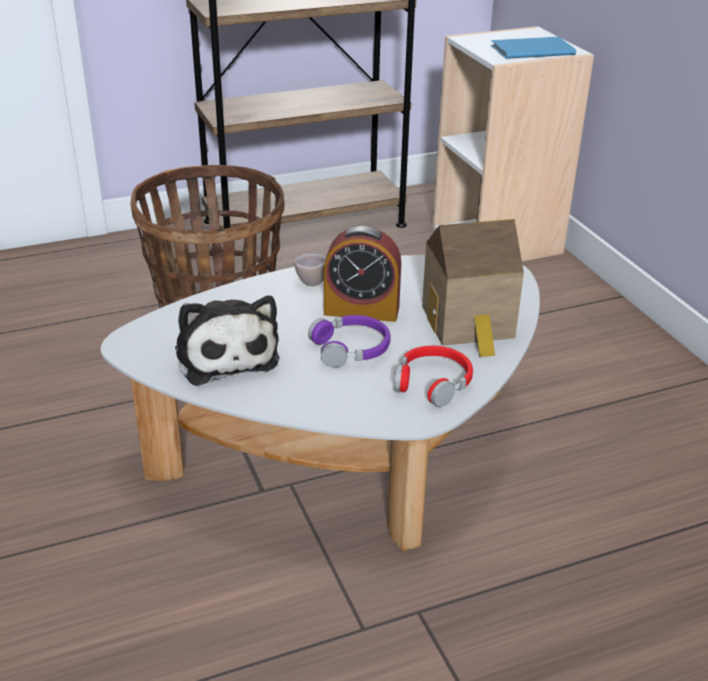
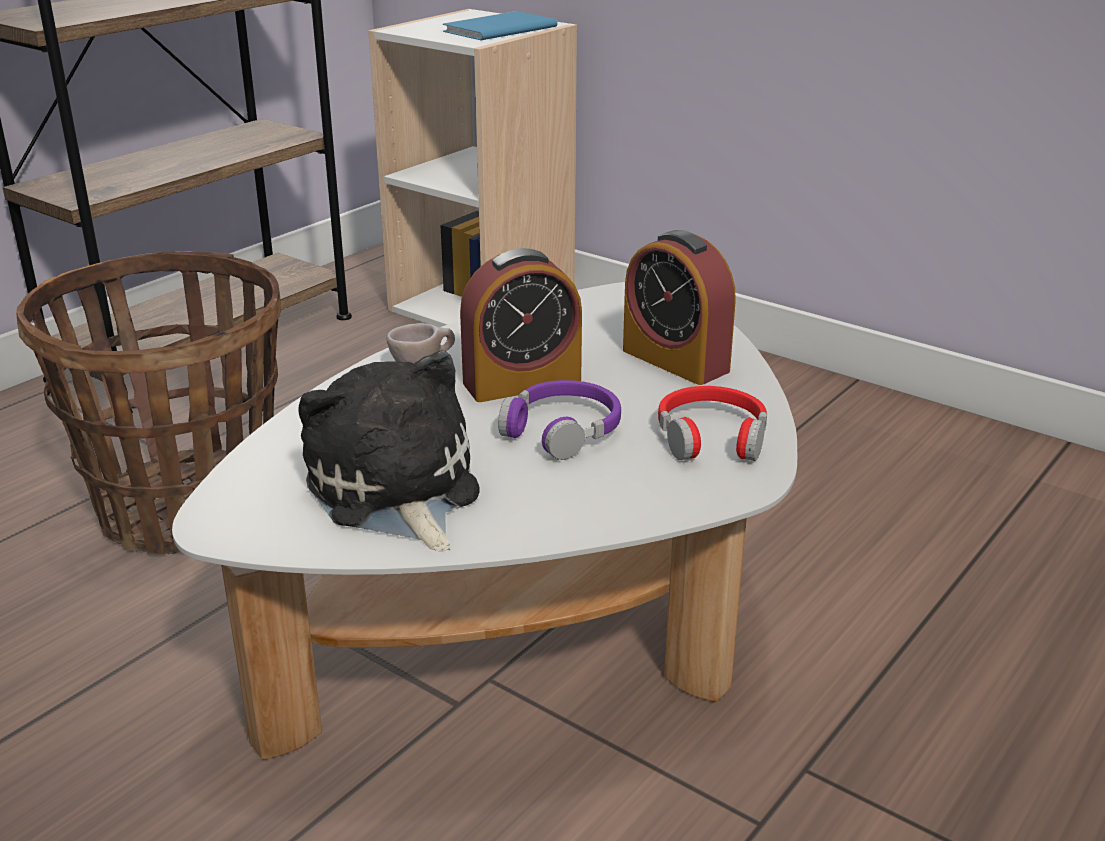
camera: 30 degrees left, 5 degrees down
(225, 355) = (395, 492): plush toy -> plush toy turned 150 degrees counterclockwise
(470, 324) = (675, 360): toy house -> alarm clock

